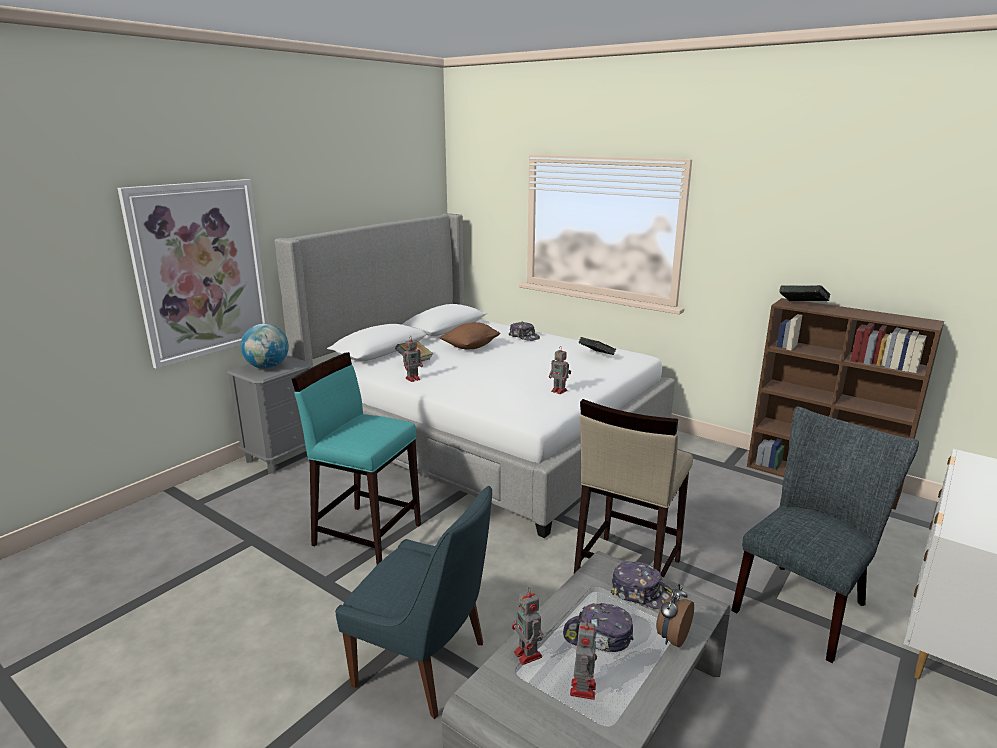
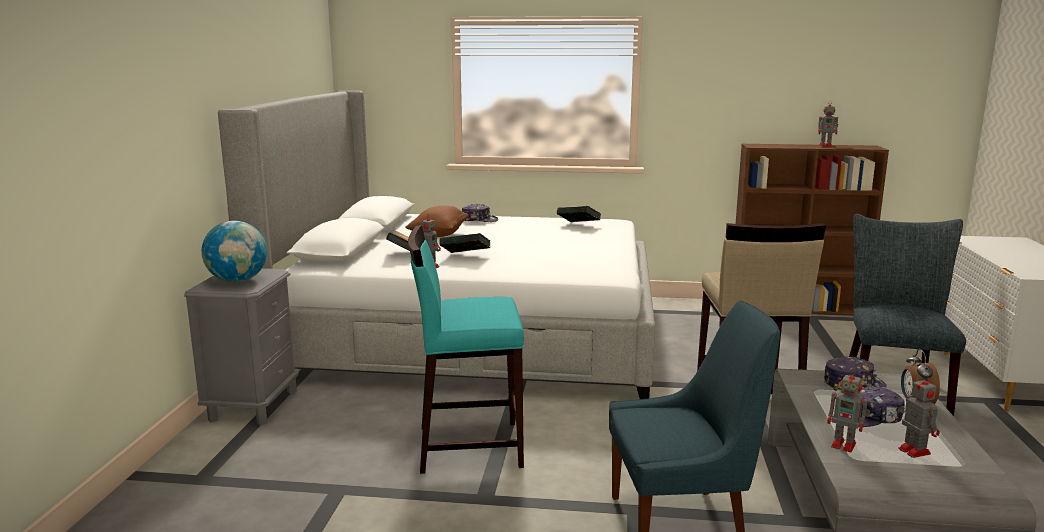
camera: 30 degrees left, 5 degrees down
(201, 270) = (151, 150): picture -> none
(560, 391) = (597, 253): toy robot -> toy robot (826, 146)
(802, 306) = (769, 146): book -> book (465, 256)

